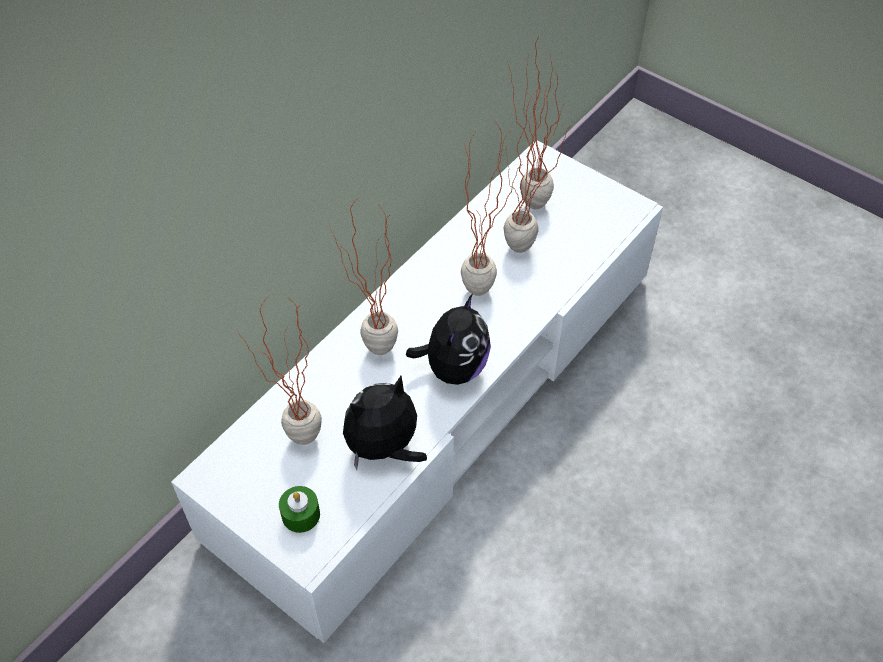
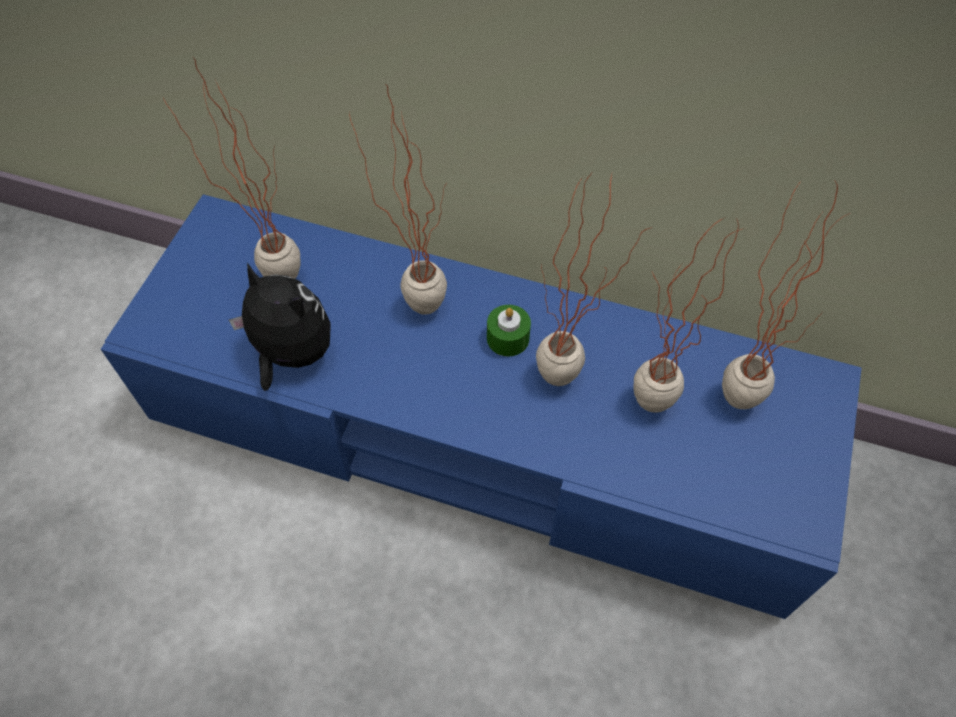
camera: 70 degrees right, 5 degrees up
(301, 515) = (188, 308): green candle -> green candle (508, 338)
(441, 399) = (478, 431): white tv stand -> blue tv stand
(454, 367) = (426, 387): plush toy -> none

